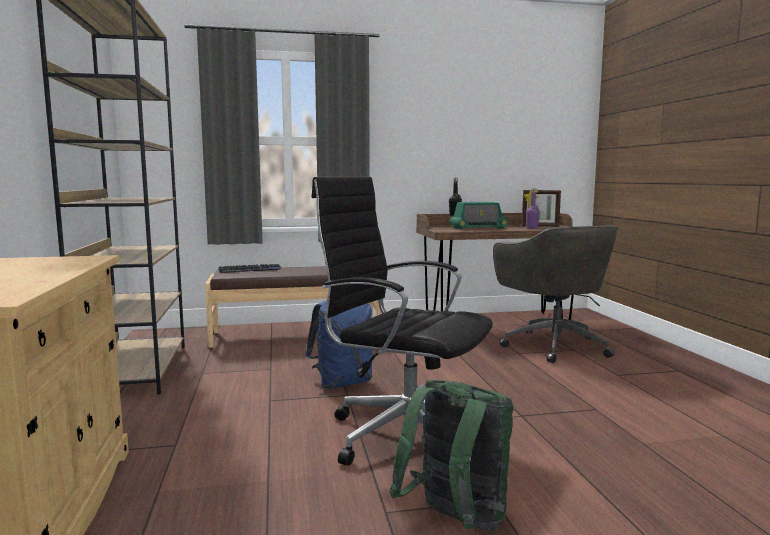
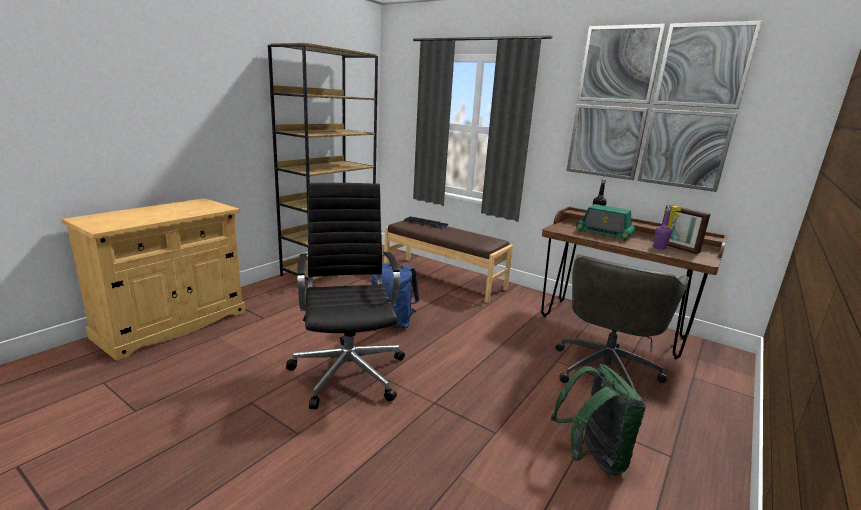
camera: 45 degrees right, 10 degrees up
(455, 522) = (259, 429): green backpack -> green backpack (592, 457)
(476, 106) = (651, 106): none -> picture

